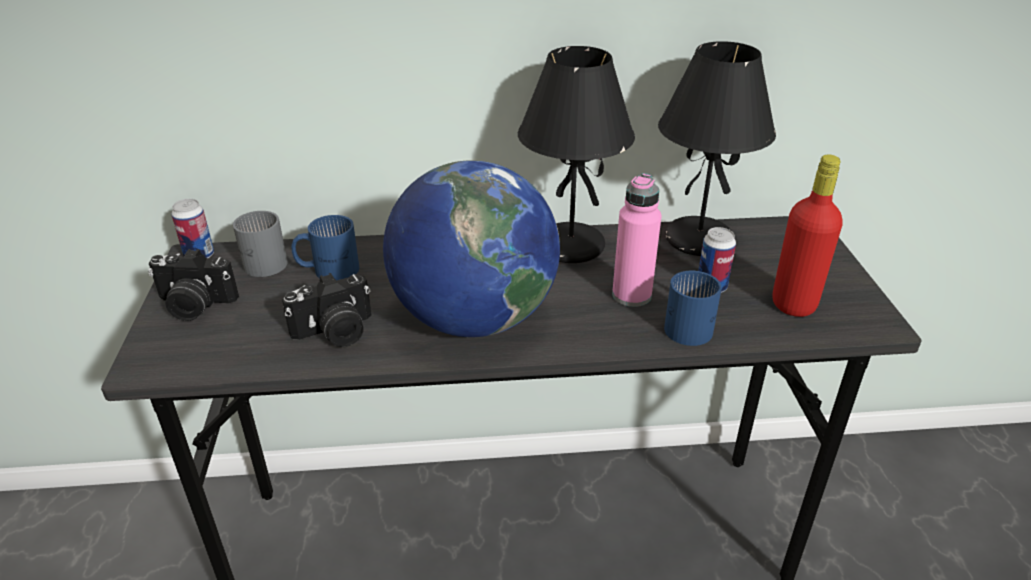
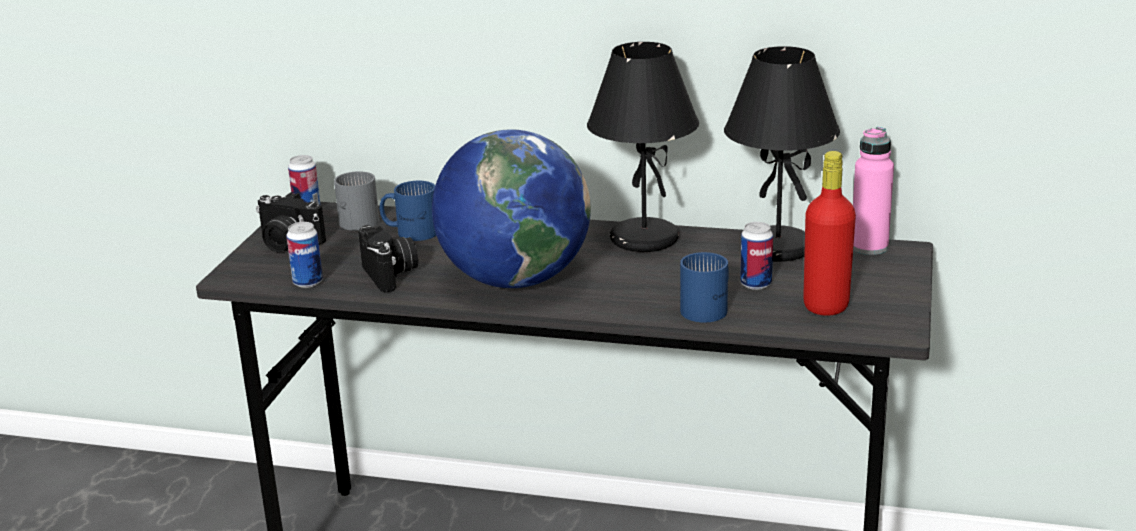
camera: 20 degrees right, 10 degrees down
(242, 360) = (308, 282): none -> can
(335, 333) = (391, 275): camera -> camera turned 105 degrees counterclockwise
(631, 295) = (672, 281): pink bottle -> pink bottle (869, 247)

